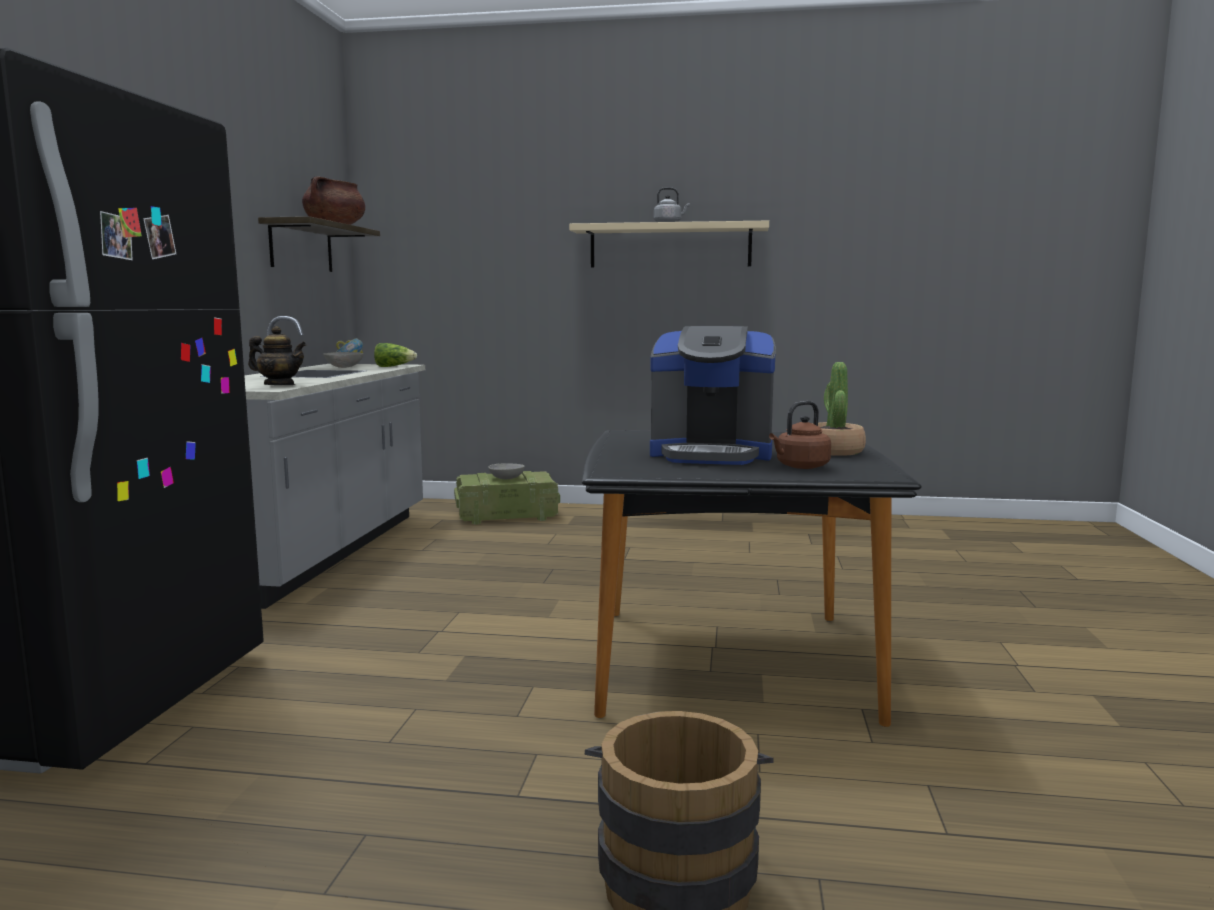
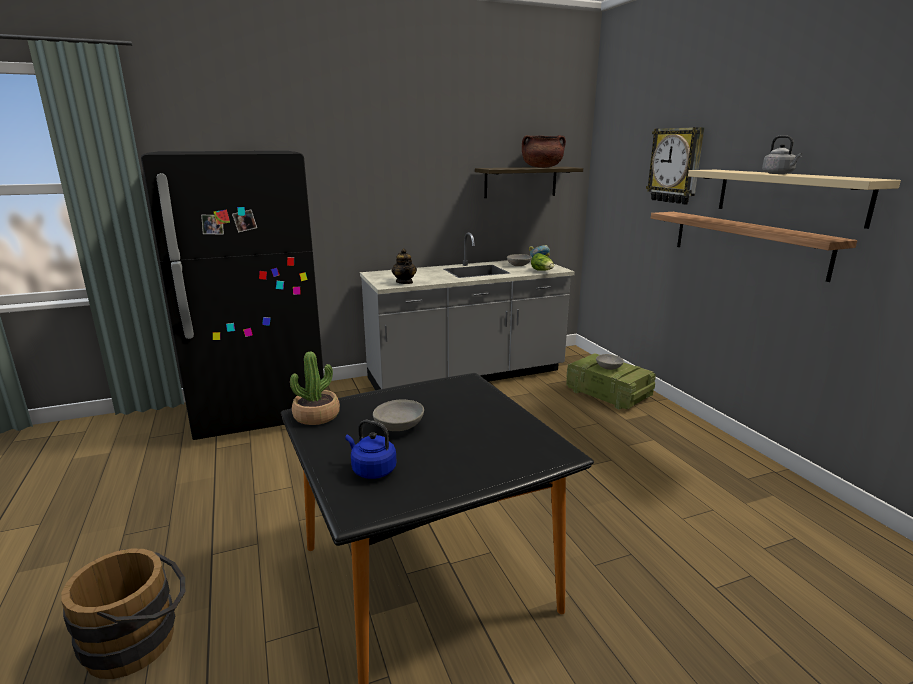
camera: 60 degrees right, 10 degrees up
(518, 225) = (676, 165): none -> wall clock
(632, 298) = (746, 242): none -> shelf
(711, 454) = (399, 427): coffee machine -> grey bowl
(800, 467) = (372, 470): brown kettle -> blue kettle
(833, 451) = (462, 472): potted plant -> potted plant (316, 416)

